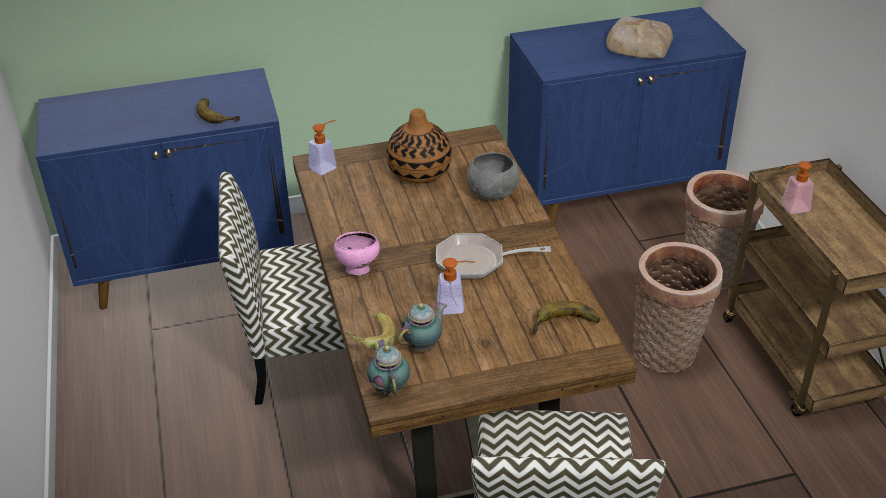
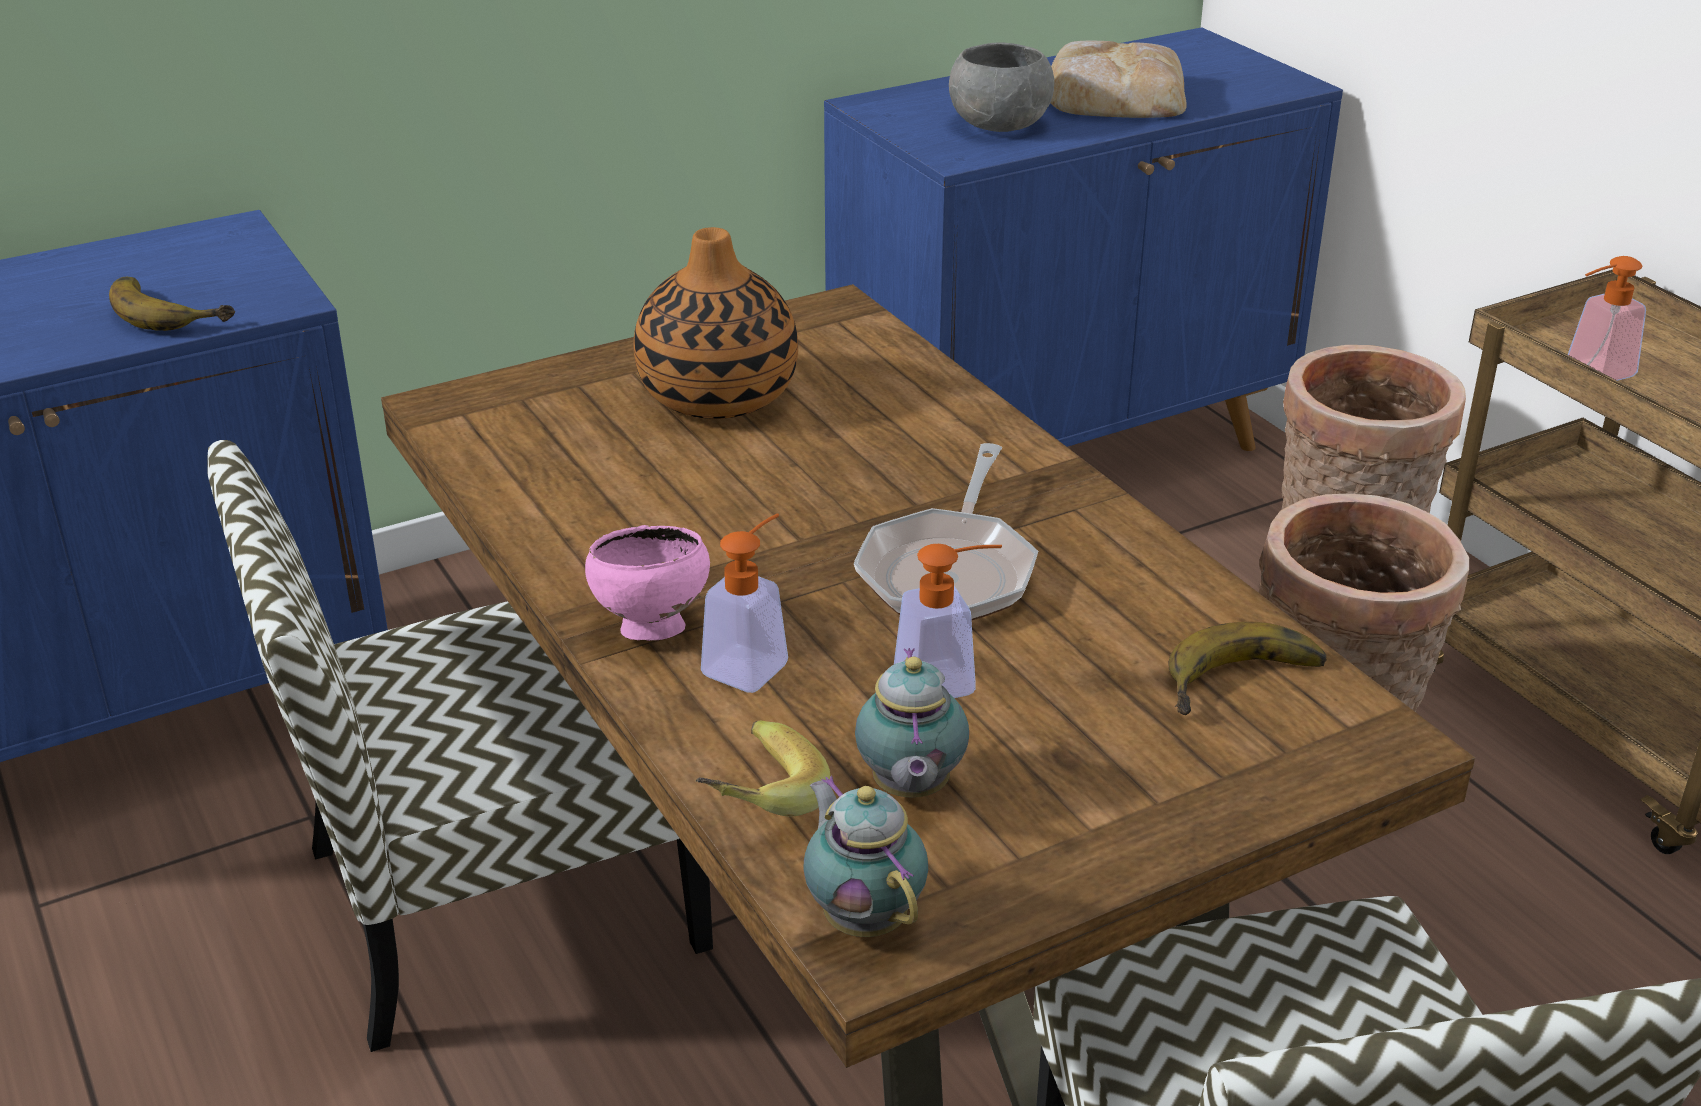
camera: 15 degrees left, 5 degrees down
(326, 166) = (478, 409): soap dispenser -> soap dispenser (753, 662)
(424, 346) = (909, 790): teapot -> teapot turned 150 degrees clockwise
(476, 262) = (950, 570): frying pan -> frying pan turned 60 degrees counterclockwise
(493, 193) = (916, 418): grey bowl -> grey bowl (1000, 125)

